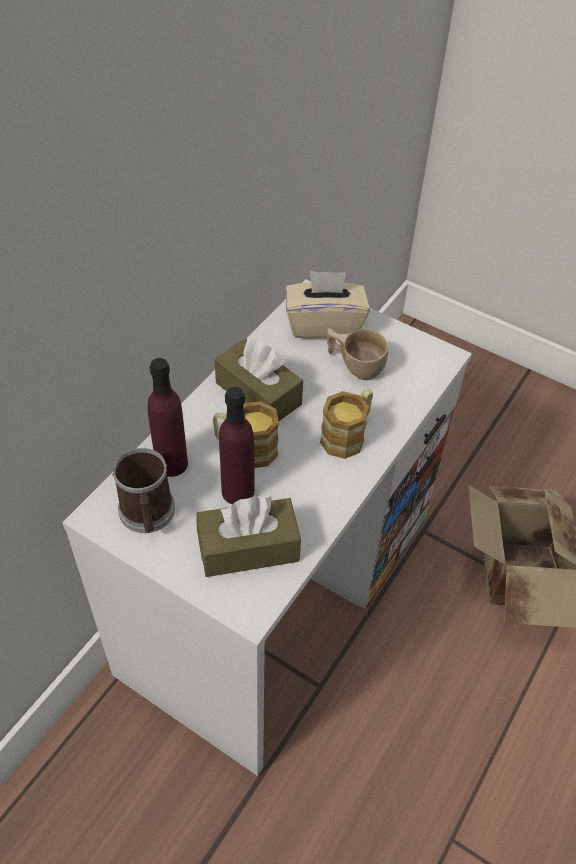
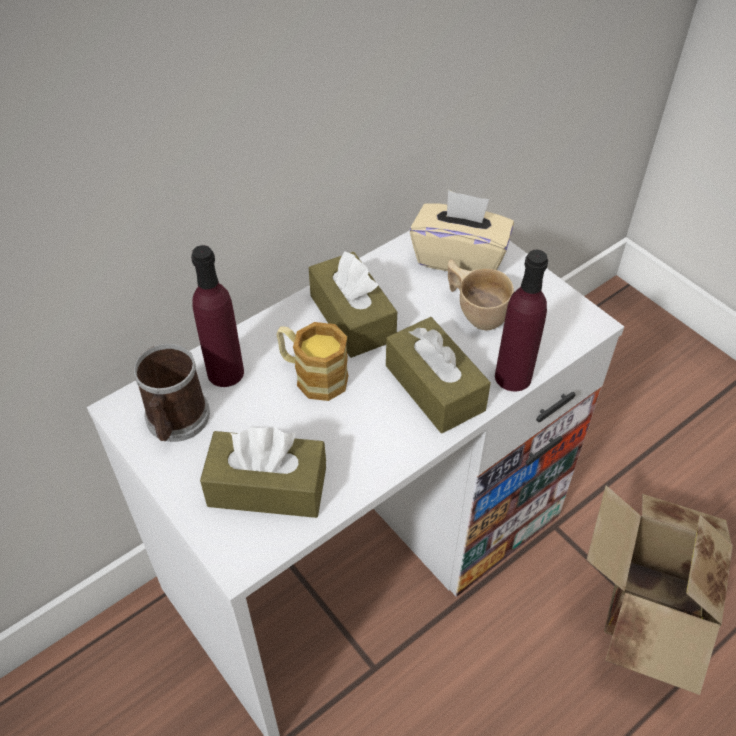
camera: 20 degrees right, 0 degrees up
(238, 491) = (283, 420): purple bottle -> purple bottle (513, 377)
(348, 435) = (434, 387): mug -> brown tissue box

